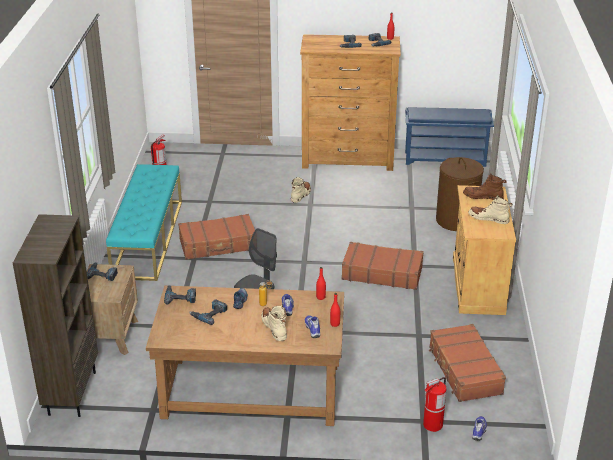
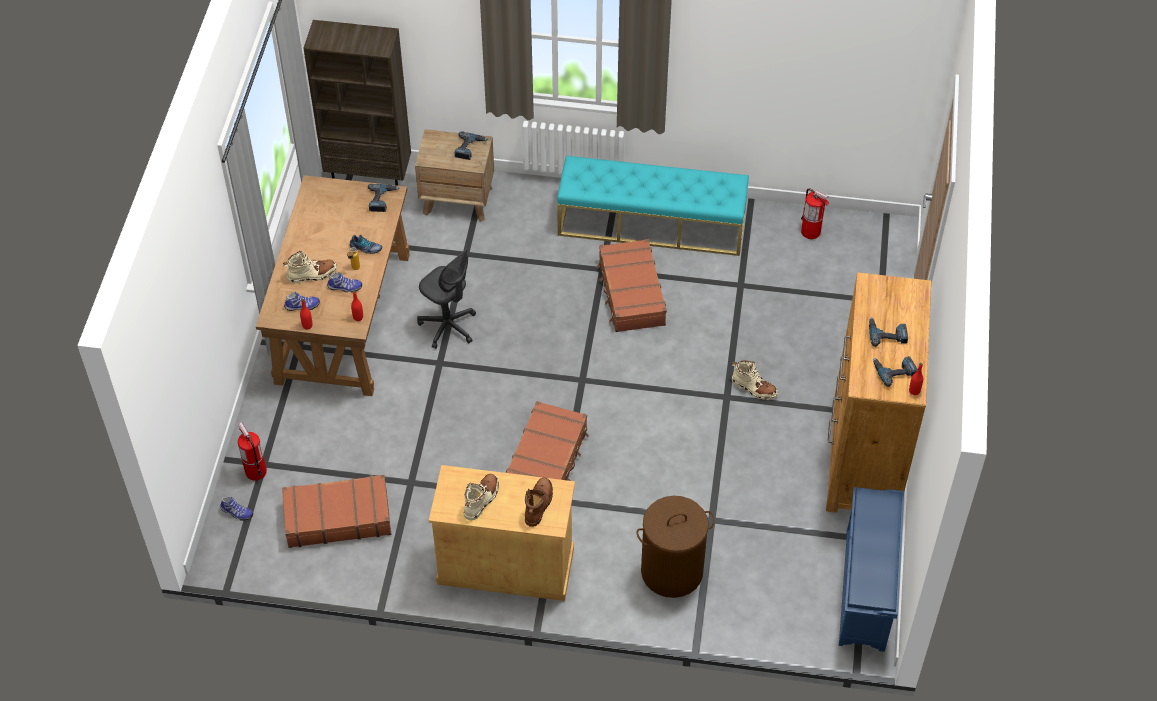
camera: 95 degrees right, 20 degrees up
(209, 314) = (347, 222): power drill -> none

